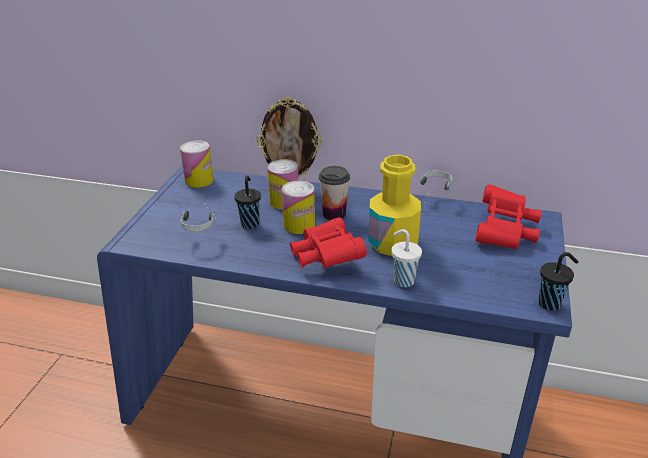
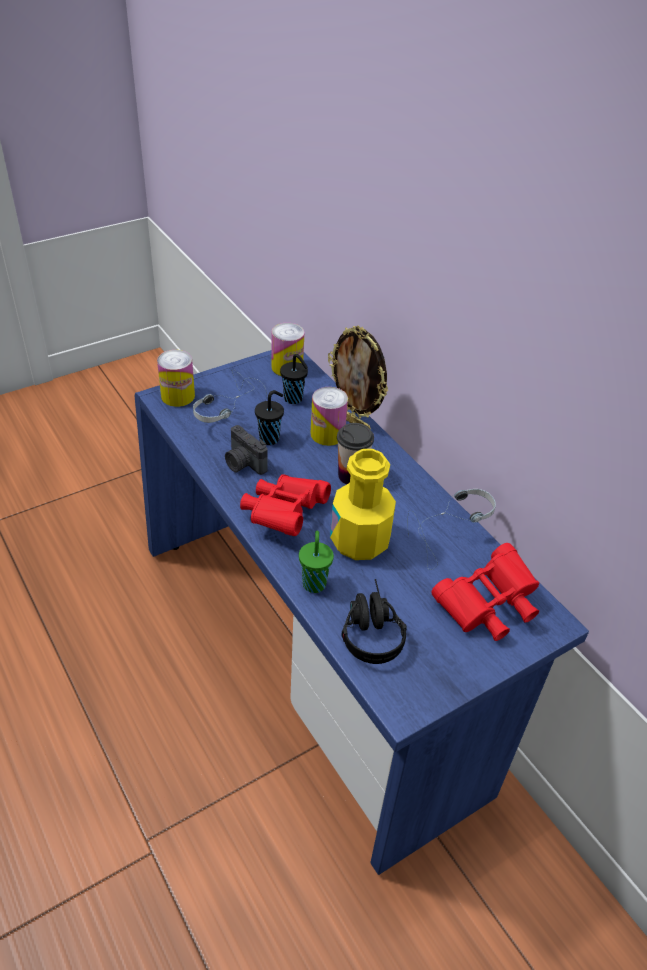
camera: 40 degrees right, 10 degrees up
(254, 246) = (243, 464): none -> camera
(299, 225) = (306, 467): can -> can (178, 396)
(403, 280) = (314, 583): white cup -> green cup
(469, 282) = (369, 628): none -> black headphones
(550, 304) = (410, 707): black cup -> black cup (294, 399)

